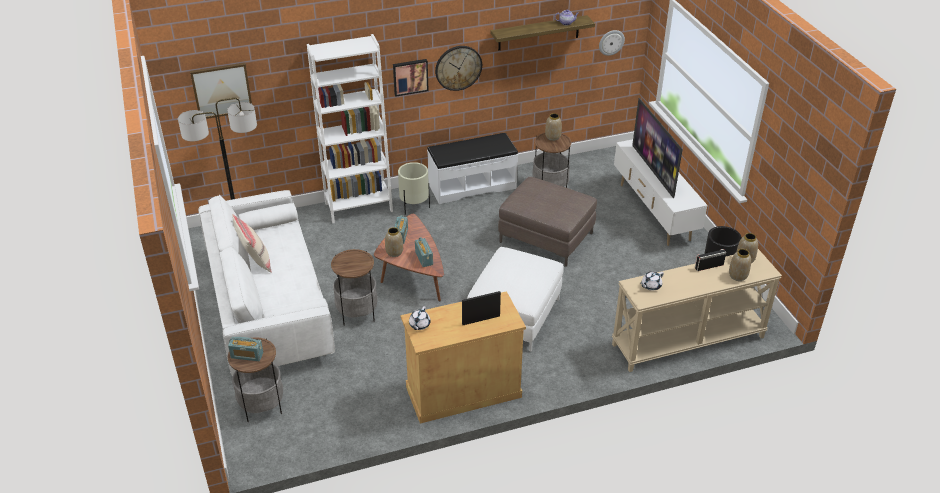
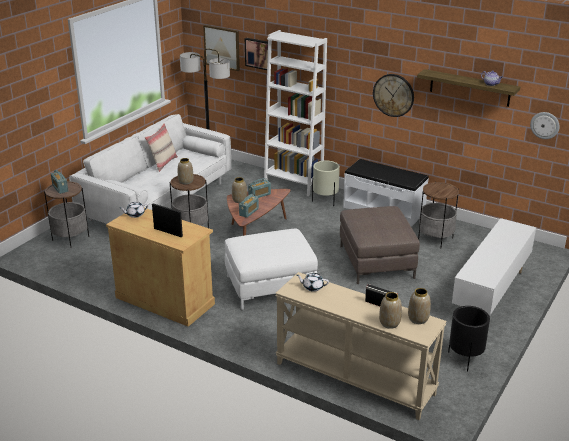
camera: 50 degrees right, 10 degrees down
(410, 76) = (353, 88): picture -> picture (258, 53)
(552, 137) = (445, 187): vase -> vase (185, 181)
(654, 171) = (493, 247): television -> none

